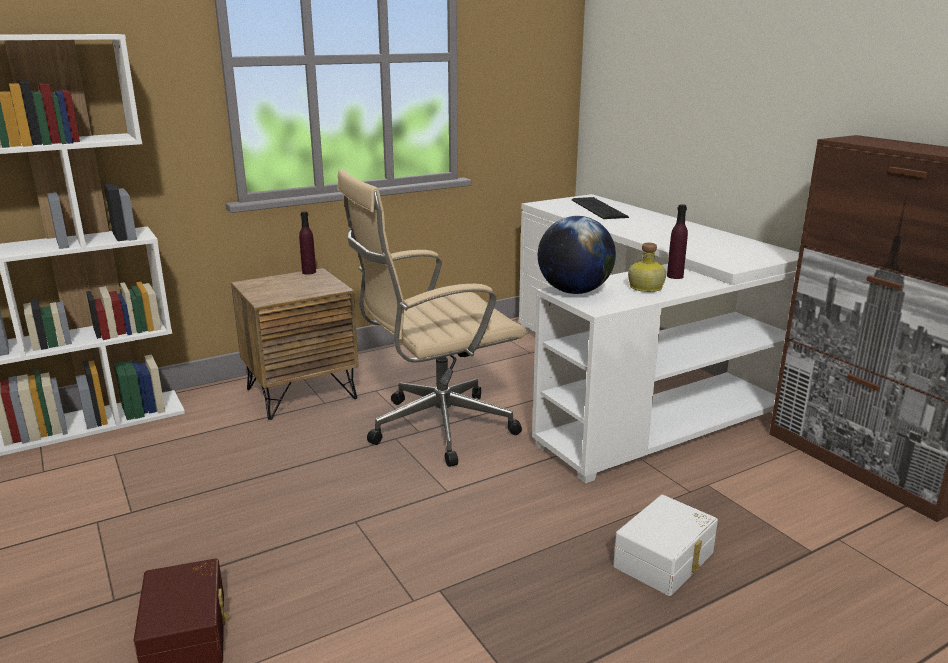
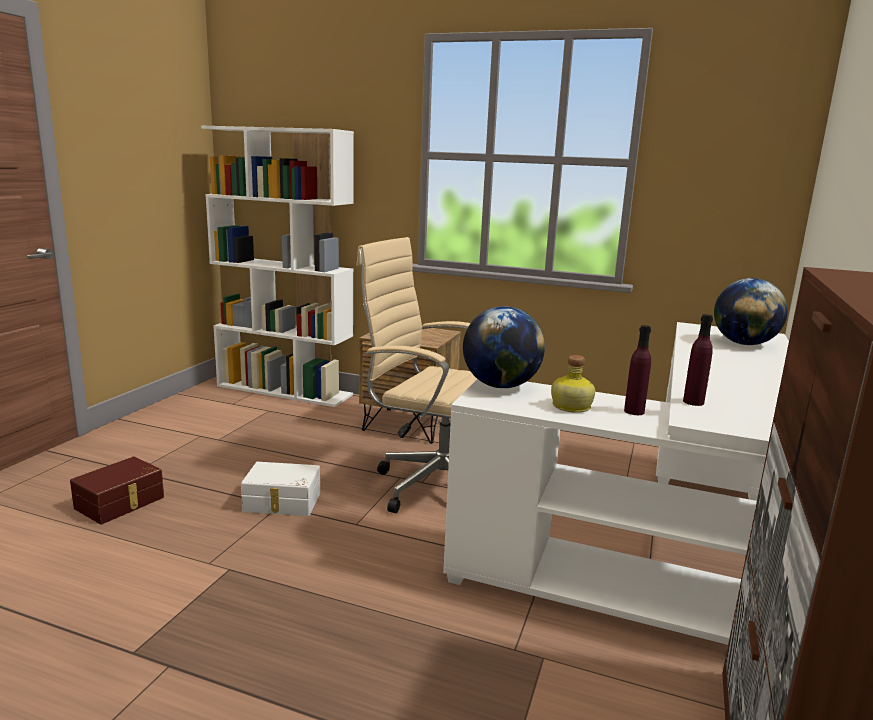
camera: 50 degrees right, 5 degrees down
(309, 272) = (444, 330): purple bottle -> purple bottle (693, 402)
(600, 208) = (744, 344): keyboard -> globe
(666, 560) = (375, 671): white storage box -> white storage box (282, 502)

